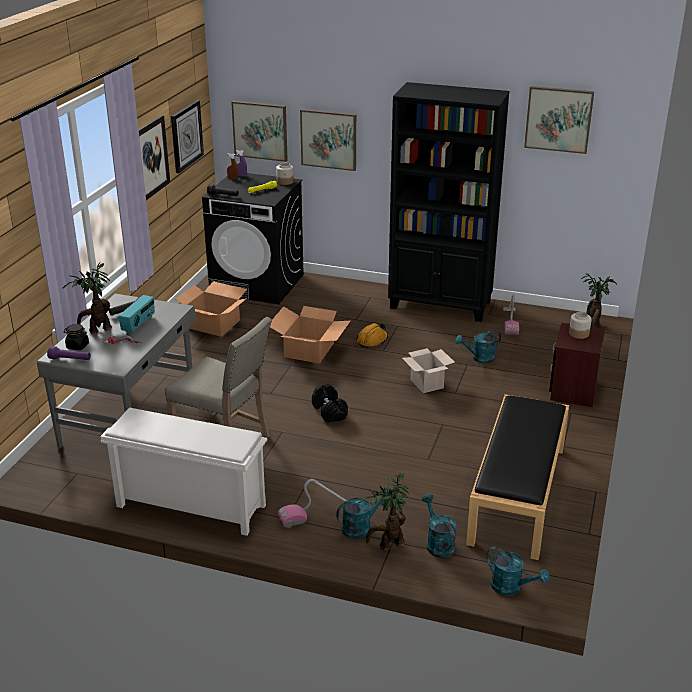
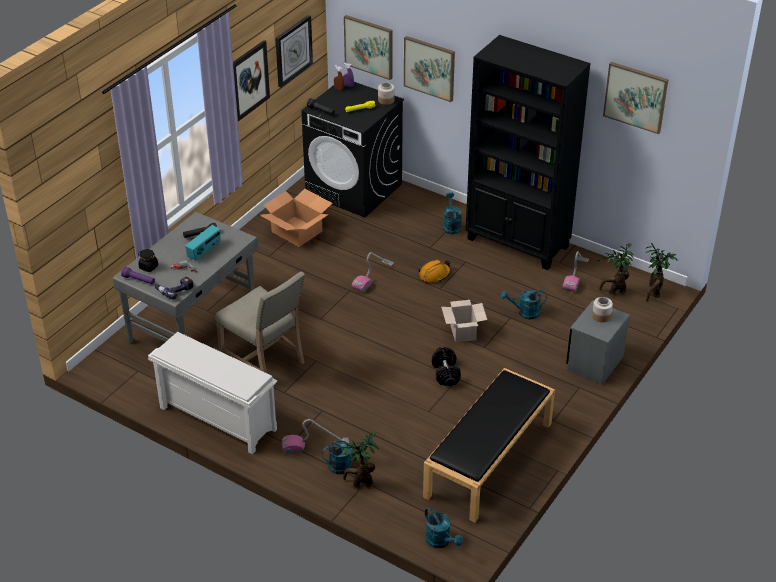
camera: 15 degrees right, 10 degrees up
(97, 330) = (169, 252): potted plant -> potted plant (614, 292)
(117, 362) = (175, 290): none -> power drill
(310, 350) = (373, 276): cardboard box -> vacuum cleaner
(329, 412) = (364, 347): black dumbbell -> black dumbbell (445, 373)
(438, 543) = (400, 491): turquoise watering can -> turquoise watering can (451, 225)
(573, 390) = (594, 363): brown nightstand -> grey nightstand

